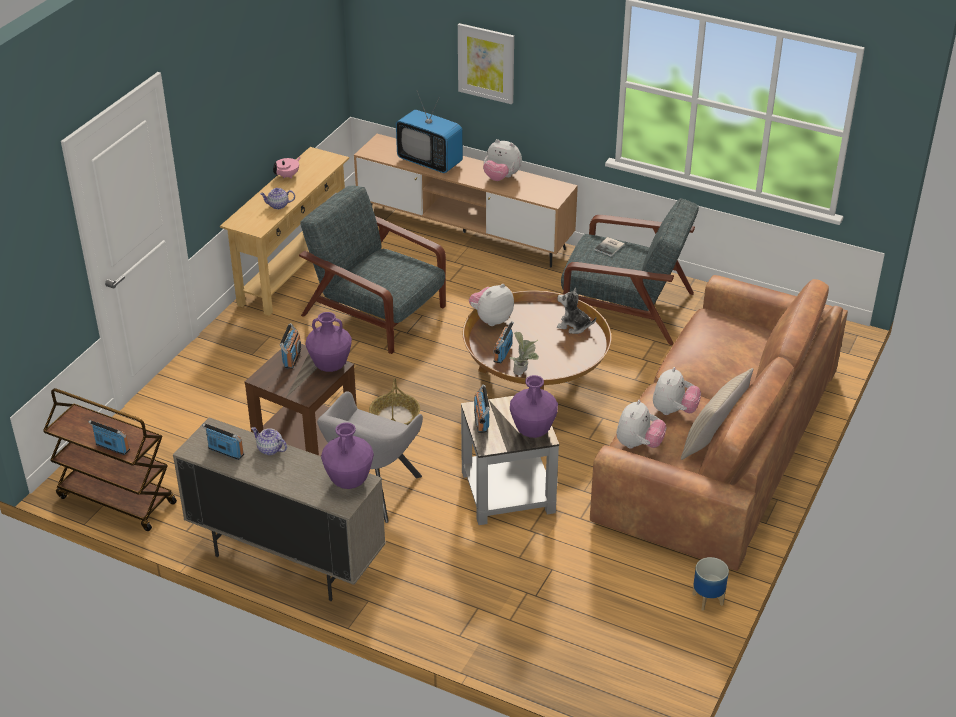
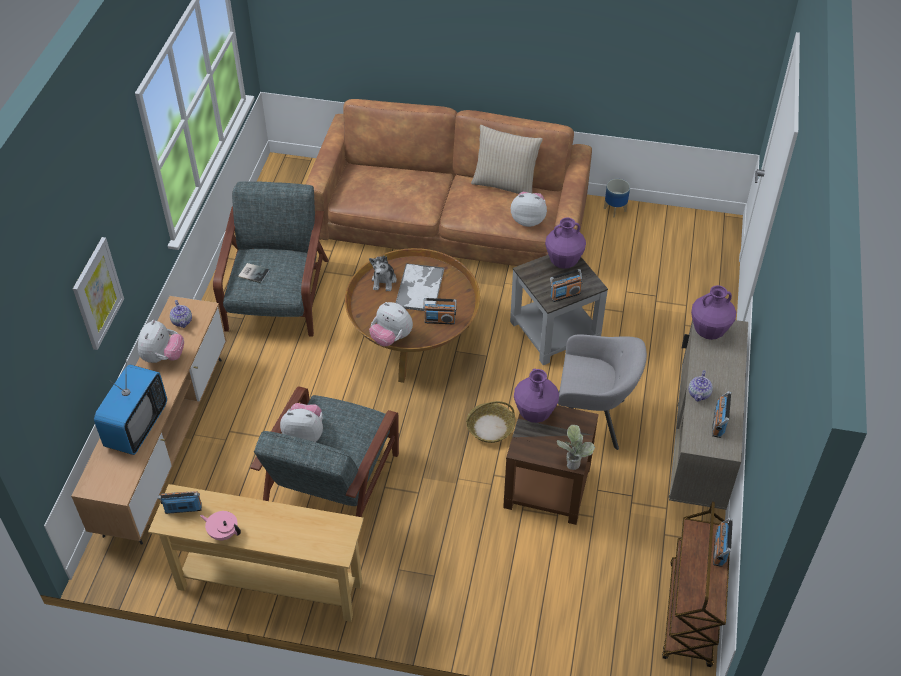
camera: 105 degrees left, 10 degrees up
(278, 205) = (293, 521): teapot -> teapot (182, 321)
(292, 358) = (534, 447): radio -> radio (183, 509)
(523, 372) = (462, 302): potted plant -> potted plant (572, 461)
(555, 347) = (420, 288): none -> tray
(674, 411) = (481, 204): plush toy -> plush toy (304, 435)

